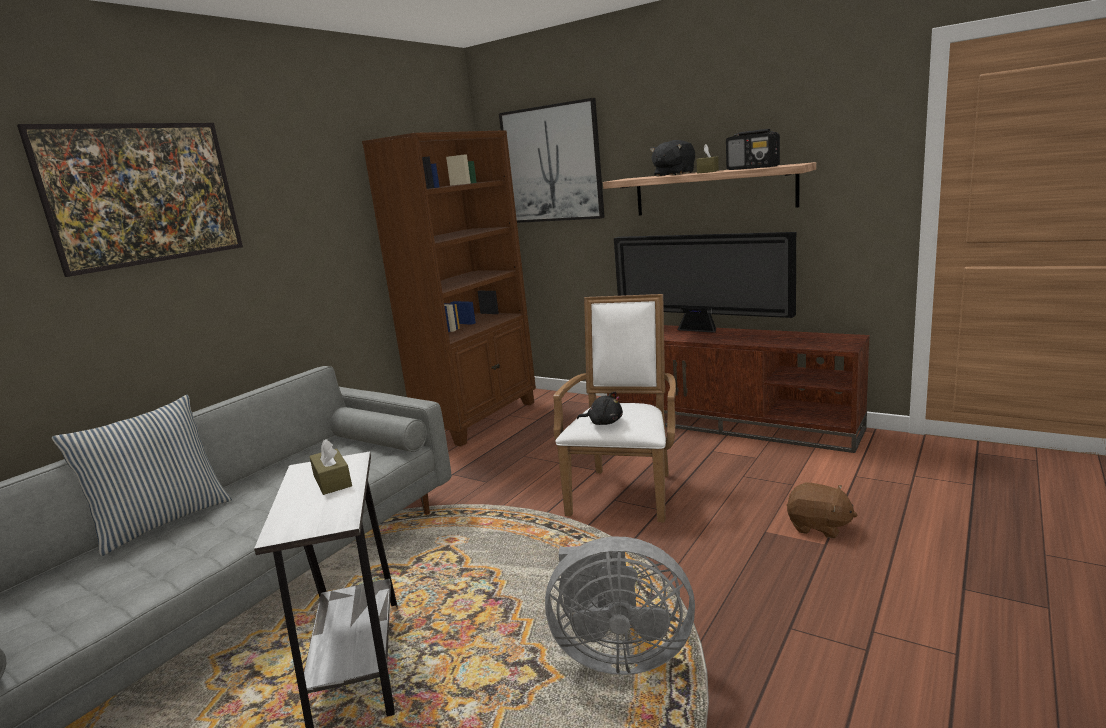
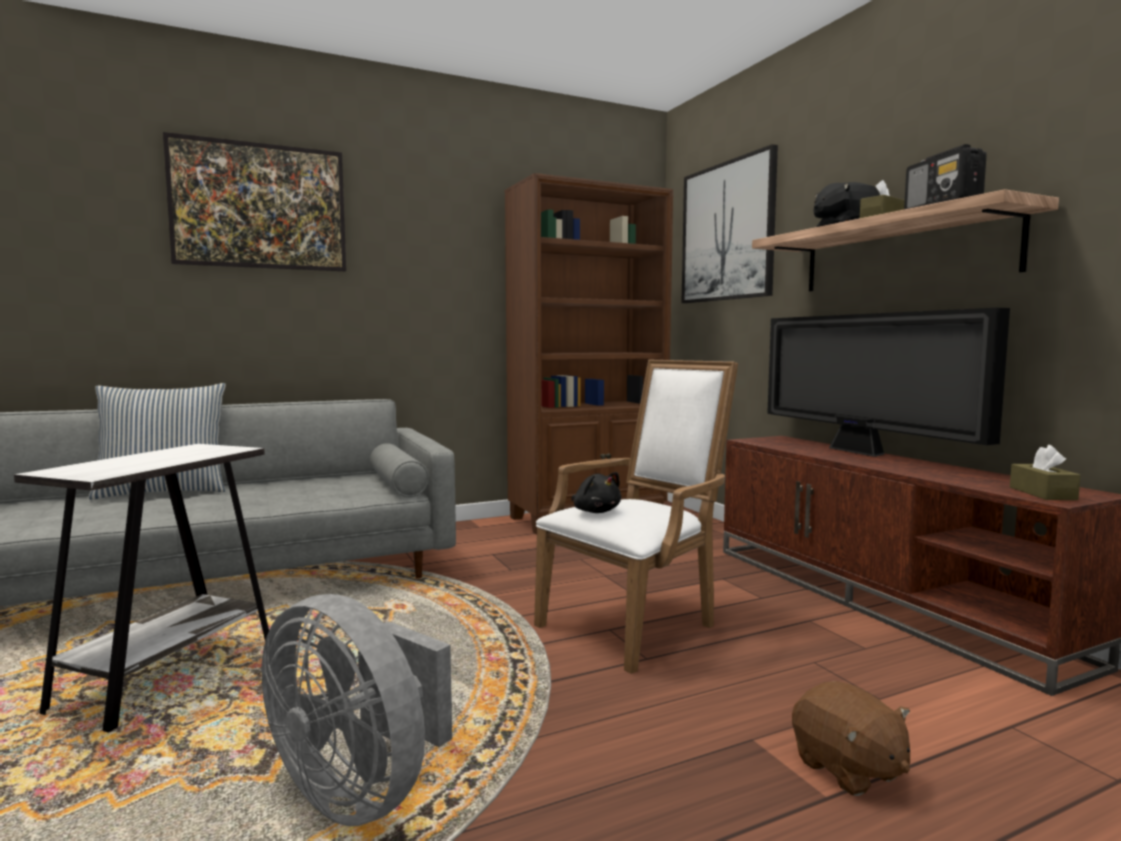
camera: 30 degrees right, 10 degrees down
(332, 481) = (182, 455): brown tissue box -> brown tissue box (1042, 493)

